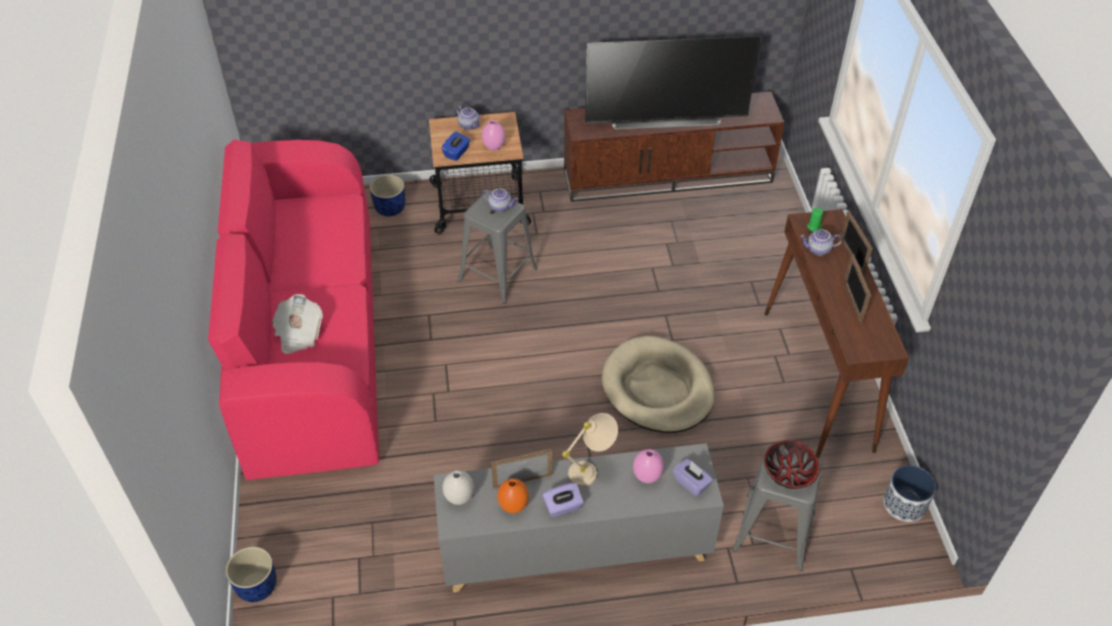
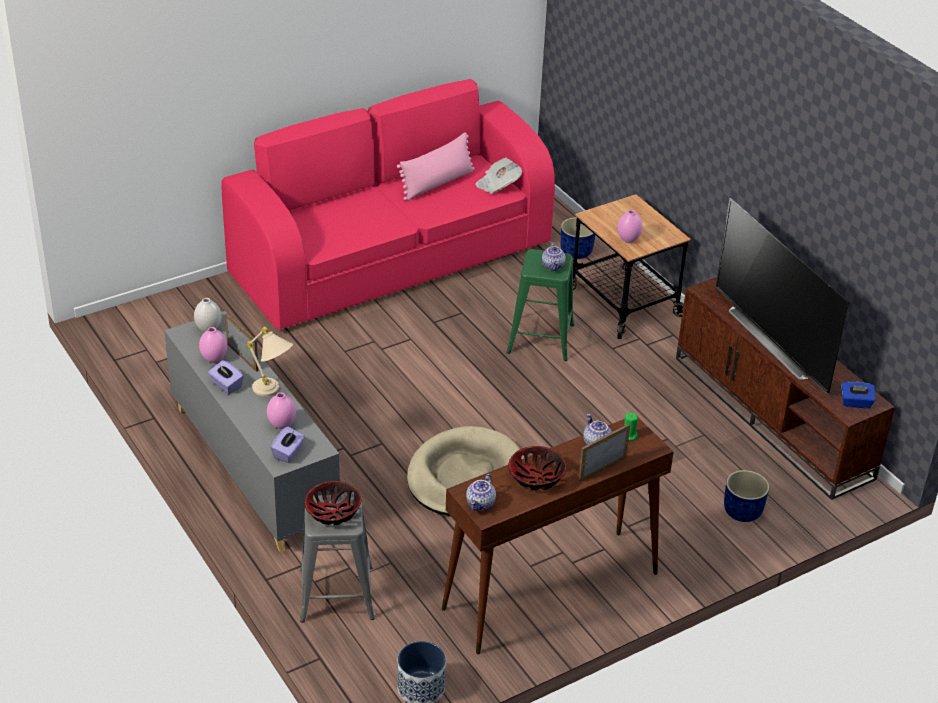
camera: 65 degrees right, 10 degrees down
(256, 586) = (139, 310): blue planter -> blue planter (742, 511)
(298, 245) = (437, 183): none -> pink pillow
(298, 334) = (341, 214): newspaper -> newspaper (498, 185)
(456, 153) = (602, 221): blue tissue box -> blue tissue box (855, 403)
(469, 125) = (647, 218): teapot -> teapot (481, 504)
(497, 274) = (541, 338): grey stool -> green stool
(513, 506) = (214, 359): orange vase -> pink vase
(852, 301) = (536, 478): picture frame -> bowl

